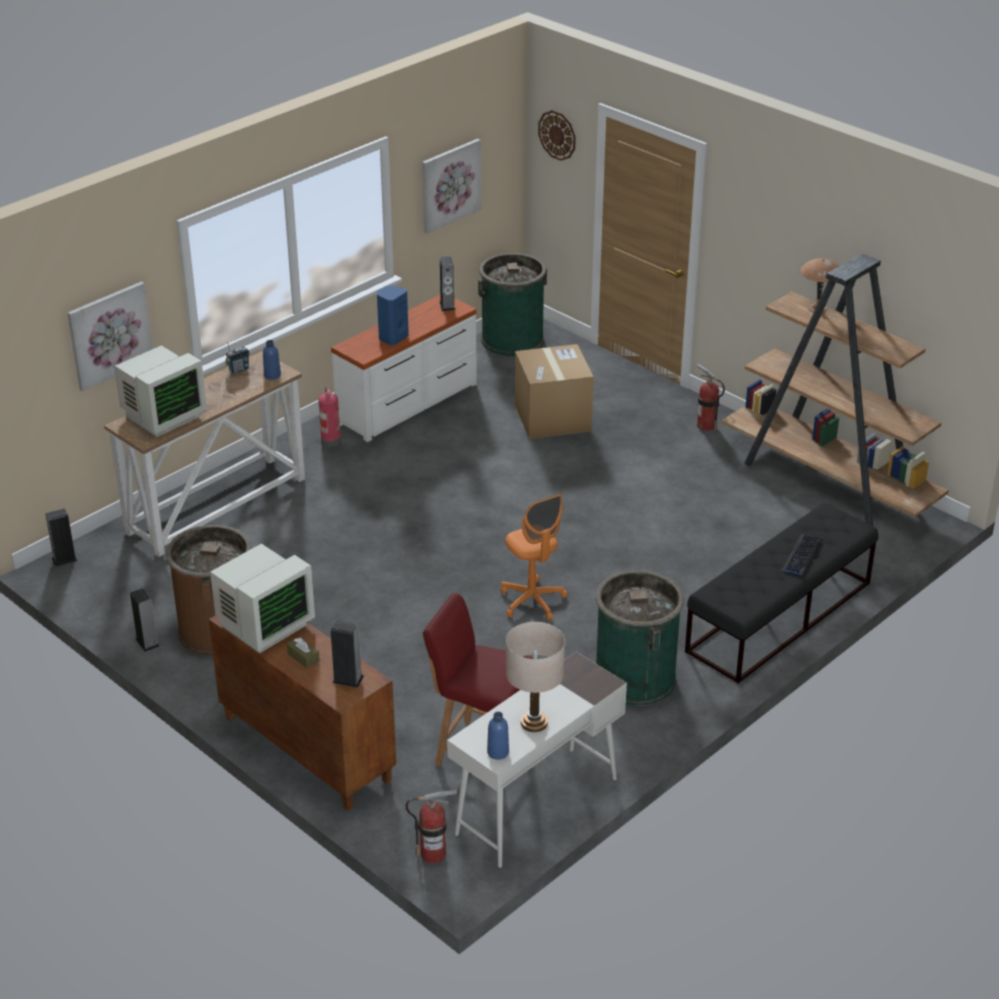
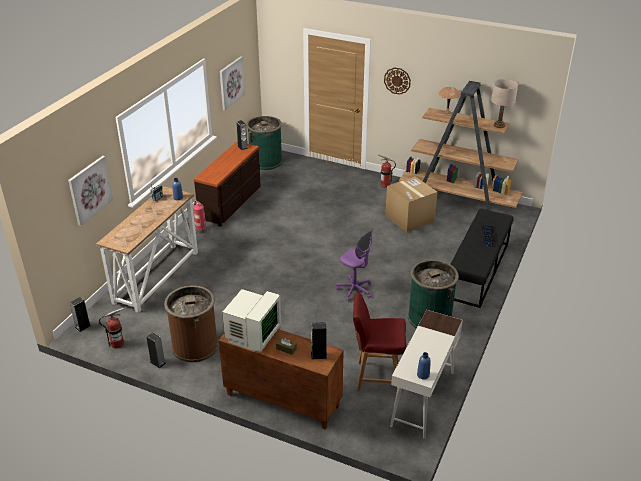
camera: 20 degrees left, 0 degrees up
(162, 416) = (128, 231): monitor -> none
(392, 338) = (224, 168): blue speaker -> none
(409, 404) = (231, 203): white dresser -> brown dresser
(433, 854) = (385, 441): fire extinguisher -> fire extinguisher (117, 344)
(532, 601) = (354, 290): orange office chair -> purple office chair
(534, 722) = (431, 353): beige table lamp -> beige table lamp (499, 125)
(552, 418) = (309, 196): cardboard box -> cardboard box (409, 218)
(557, 135) = (278, 49): wall clock -> wall clock (397, 80)

